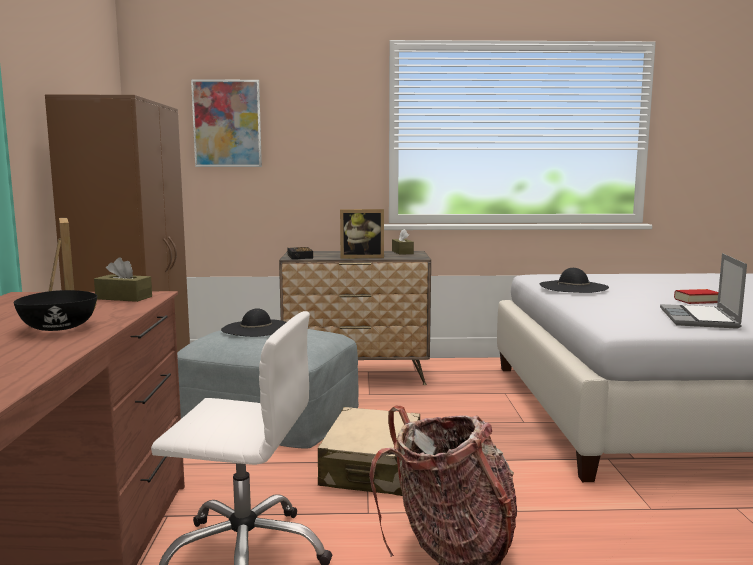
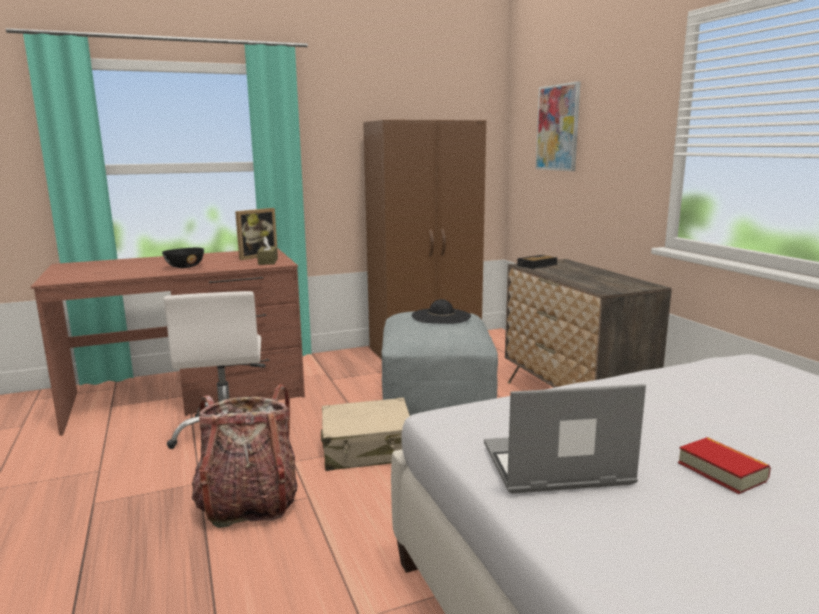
camera: 70 degrees right, 5 degrees up
(362, 257) = (569, 277): picture frame -> none
(402, 252) = (633, 283): brown tissue box -> none
(573, 287) = (673, 381): black hat -> none

